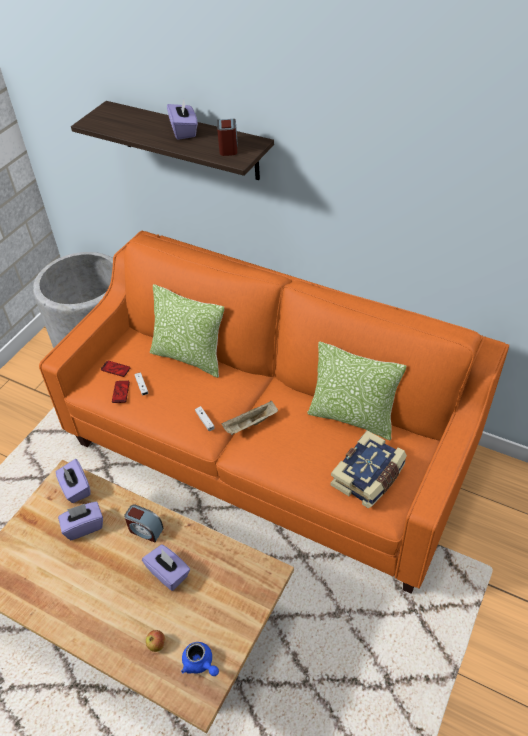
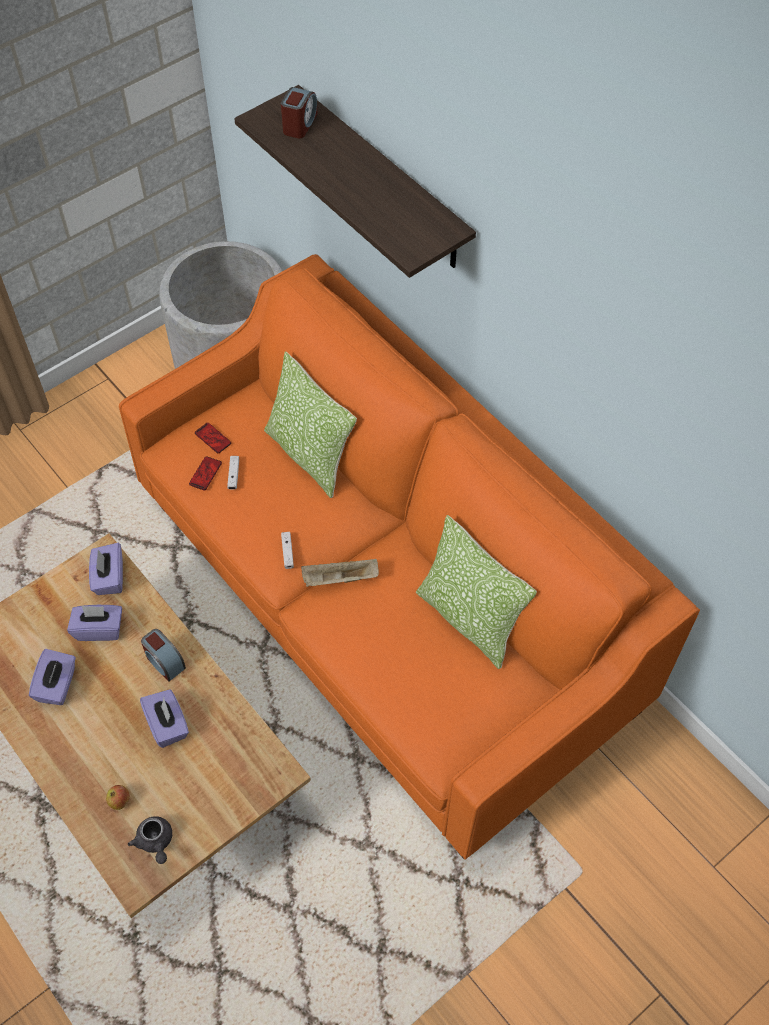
camera: 20 degrees right, 10 degrees up
(184, 131) = (370, 176): purple tissue box -> purple tissue box (57, 685)
(200, 664) = (155, 842): blue teapot -> grey teapot
(228, 147) = (410, 225): alarm clock -> alarm clock (300, 124)
(369, 477) = (446, 707): book -> none

